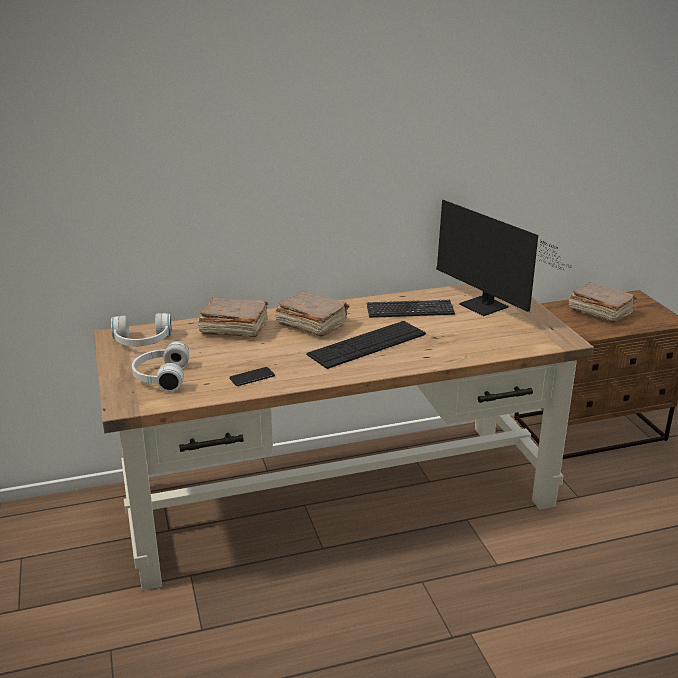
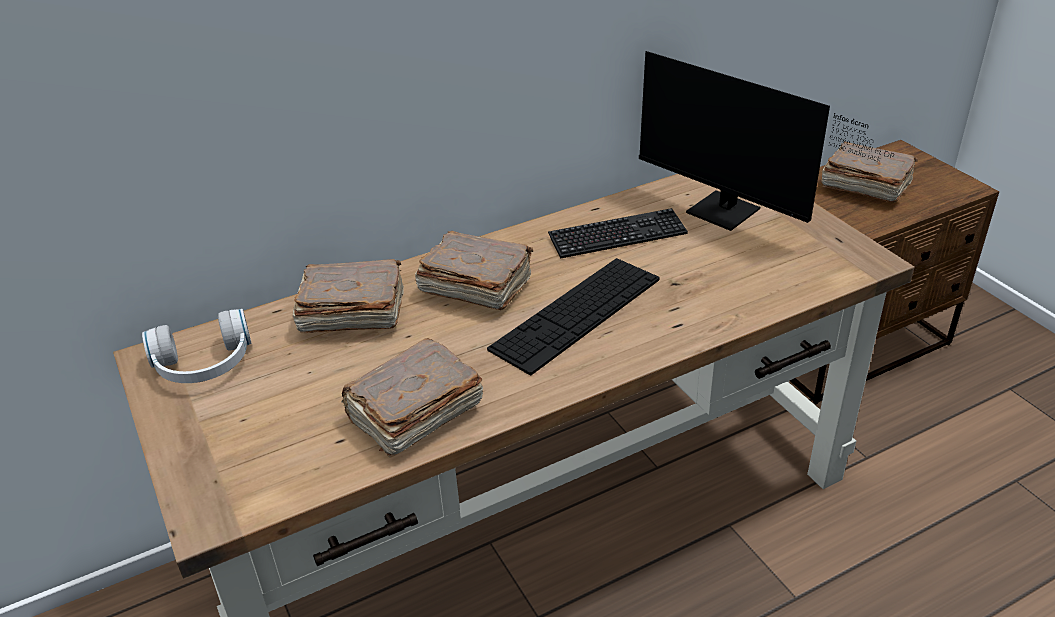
camera: 10 degrees left, 10 degrees up
(160, 377) = (256, 439): white headphones -> none
(252, 377) = (413, 414): phone -> brown book

